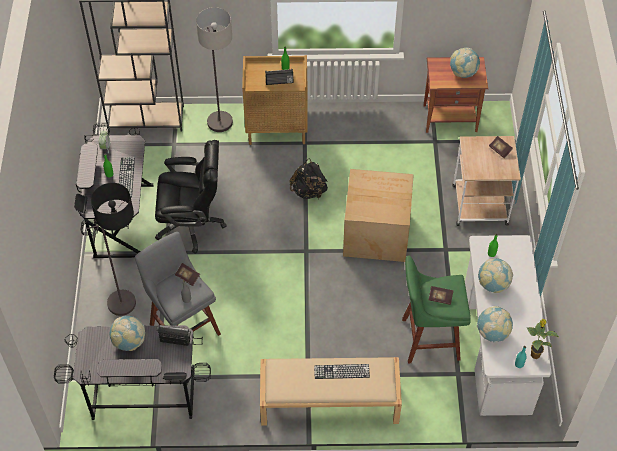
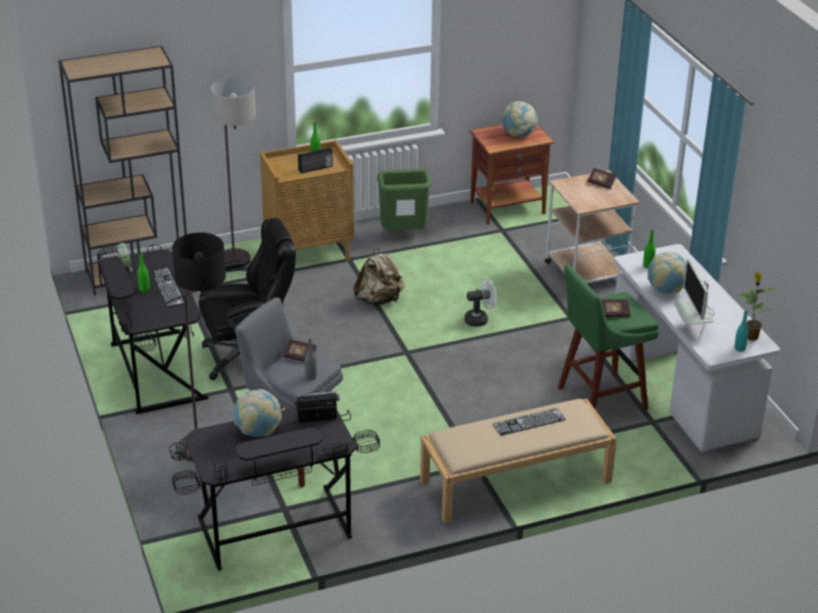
camera: 20 degrees left, 20 degrees down
(309, 191) = (379, 300): black backpack -> beige backpack
(357, 126) = (403, 234): none -> green trash can
(375, 232) = (480, 319): cardboard box -> white fan
(492, 333) = (693, 329): globe -> monitor

